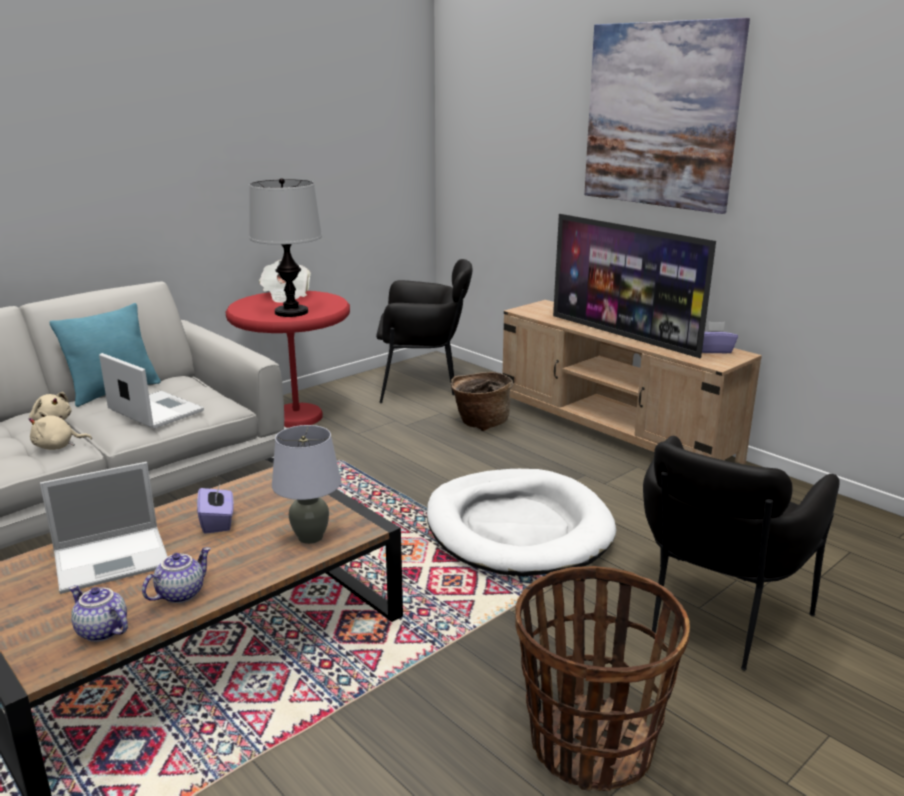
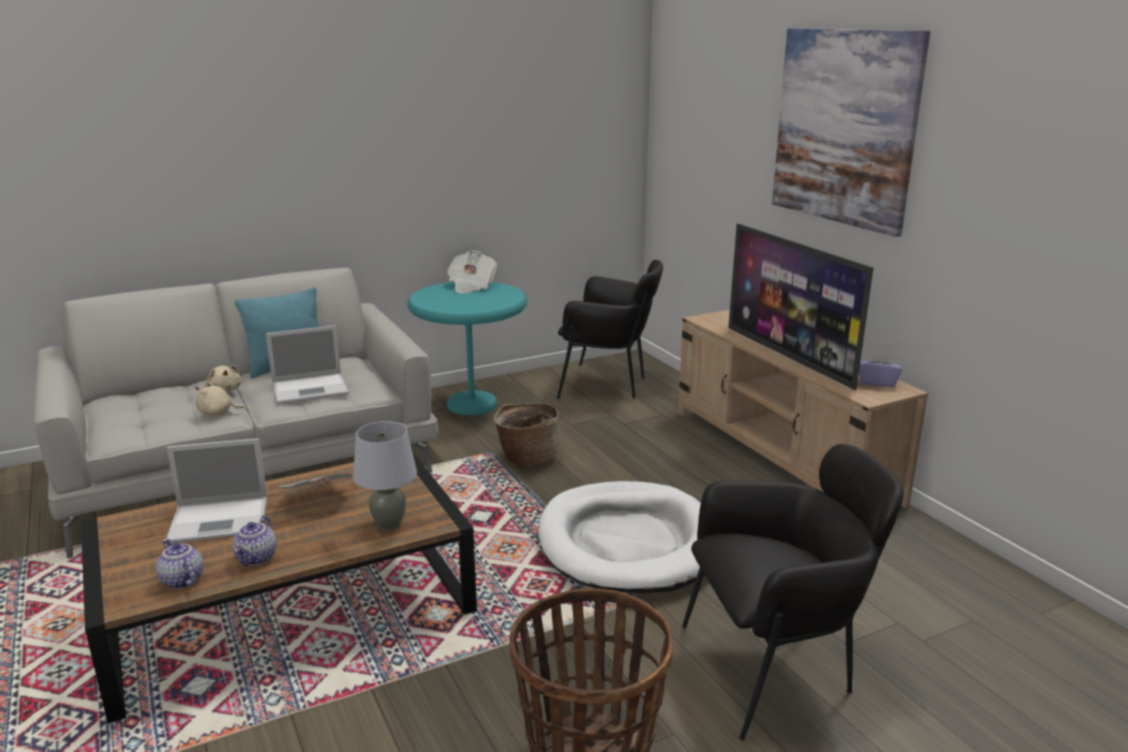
camera: 15 degrees right, 0 degrees up
(154, 410) = (311, 389): laptop -> laptop turned 105 degrees clockwise
(180, 593) = (257, 558): teapot -> teapot turned 135 degrees clockwise
(218, 522) = (319, 499): purple tissue box -> newspaper
(292, 312) = (465, 304): table lamp -> none
(296, 417) = (472, 404): red side table -> turquoise side table
(480, 423) = (646, 430): basket -> basket (526, 458)
(714, 623) = (777, 669): black armchair -> black armchair turned 150 degrees counterclockwise

